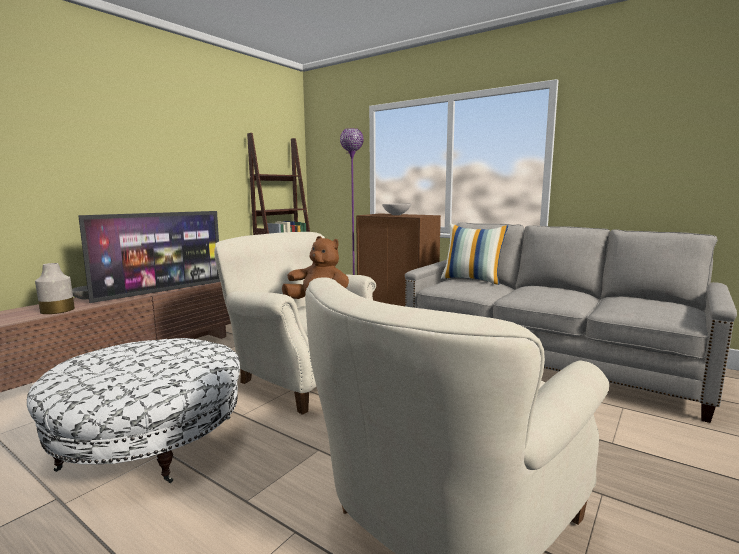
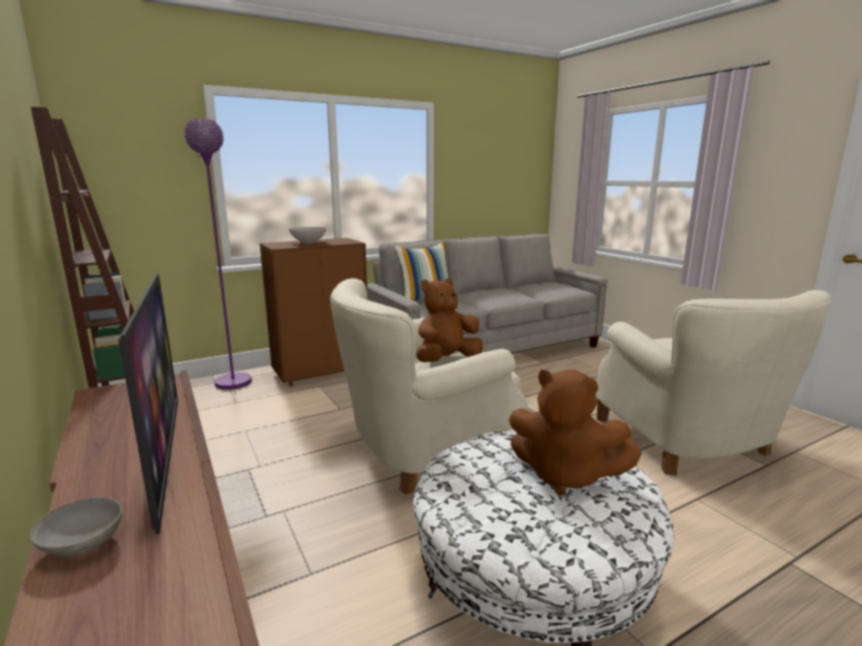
camera: 65 degrees left, 5 degrees up
(57, 310) = (156, 582): beige vase -> none
(145, 366) = (565, 475): none -> brown plush toy

